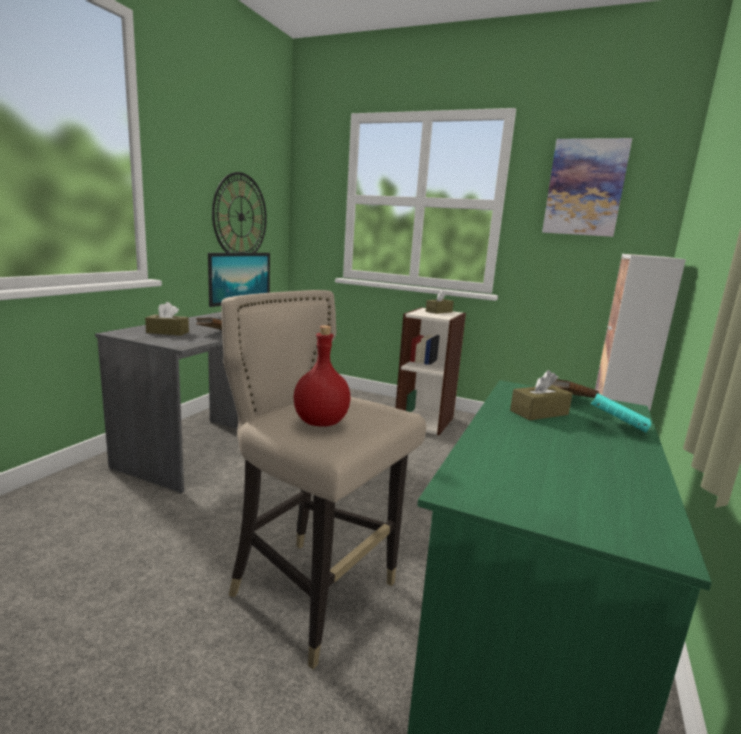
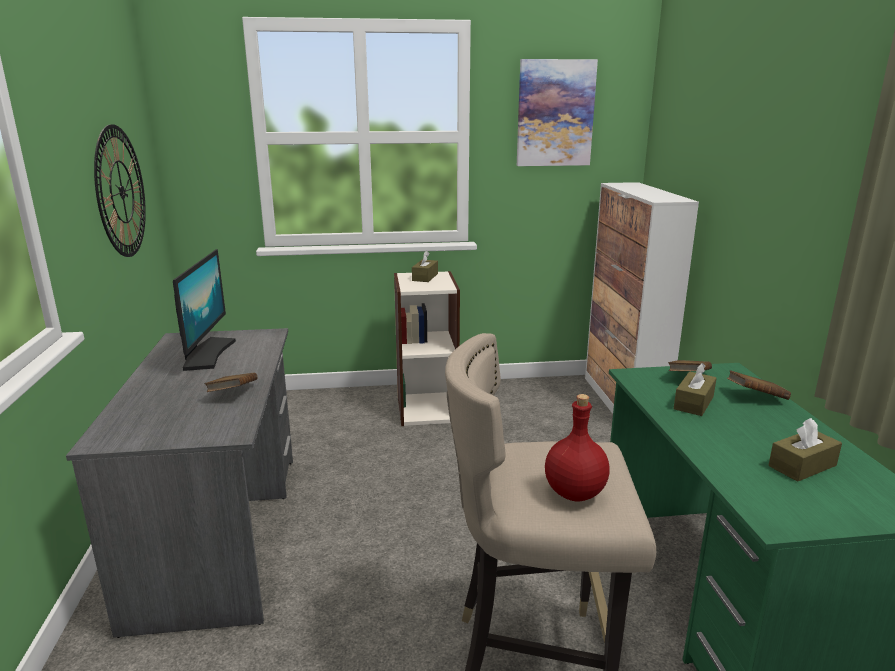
camera: 30 degrees left, 5 degrees up
(167, 332) = (167, 415): brown tissue box -> brown tissue box (802, 466)
(617, 426) = (756, 397): turquoise book -> brown book

